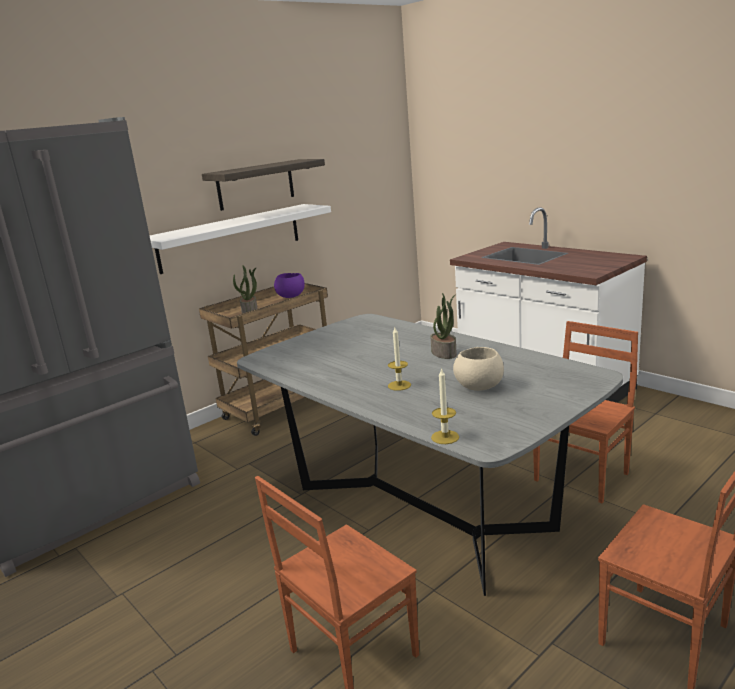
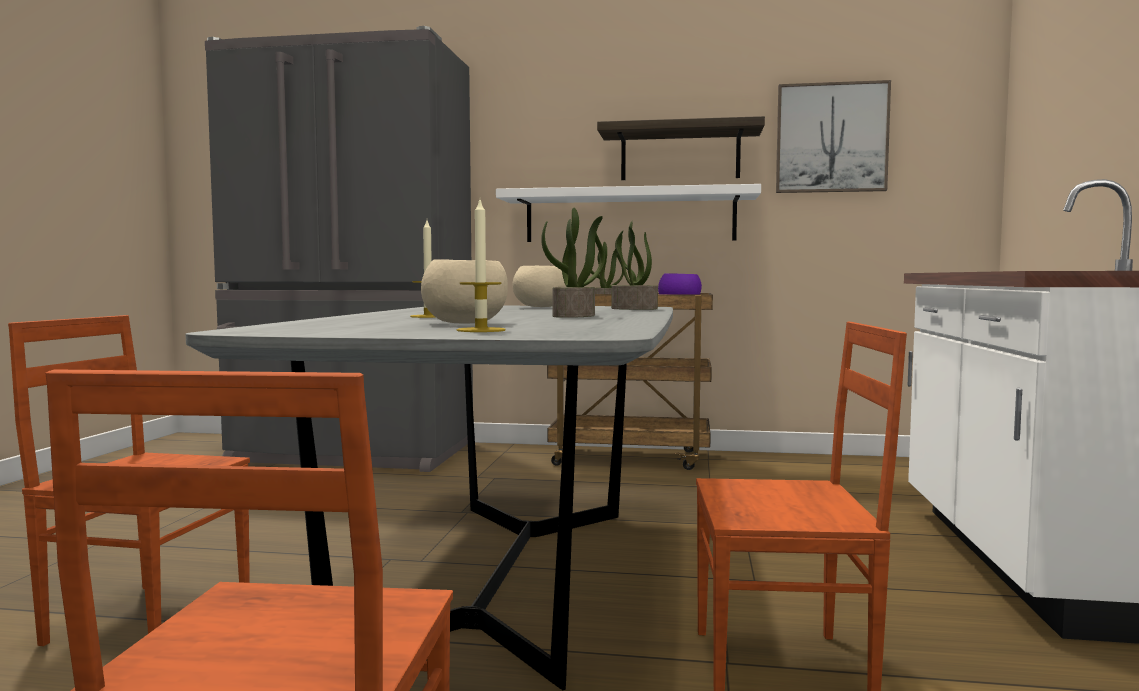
camera: 50 degrees right, 15 degrees down
(323, 341) = (541, 307): none -> beige bowl
(337, 162) = (831, 138): none -> picture
(386, 326) = (633, 309): none -> potted plant
(445, 437) = (263, 326): candle -> candle (481, 330)

